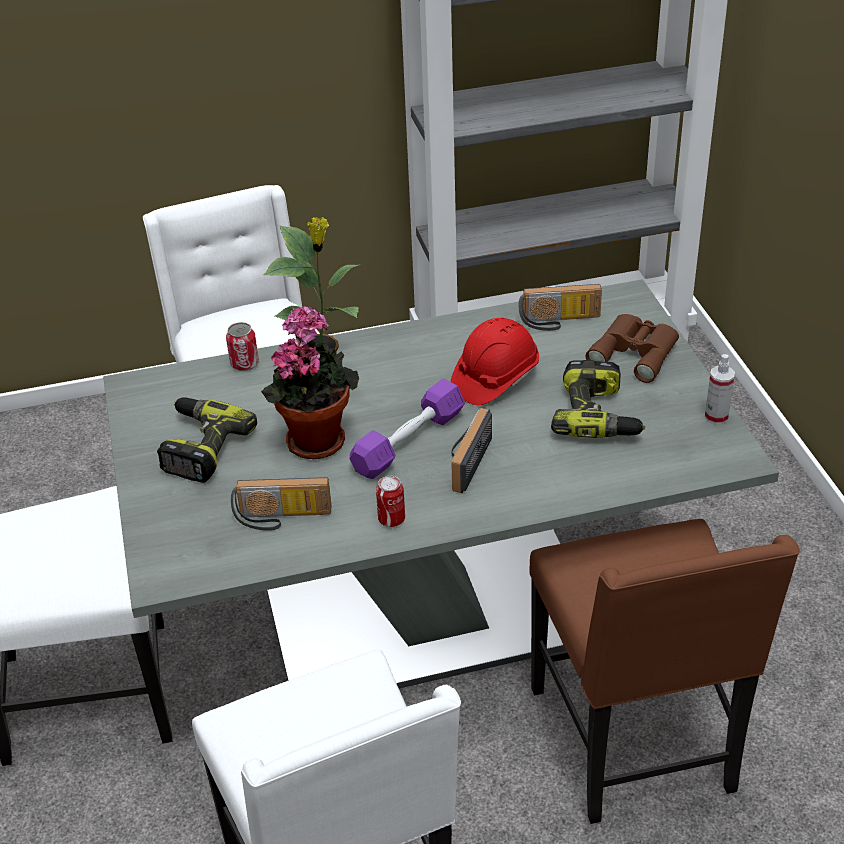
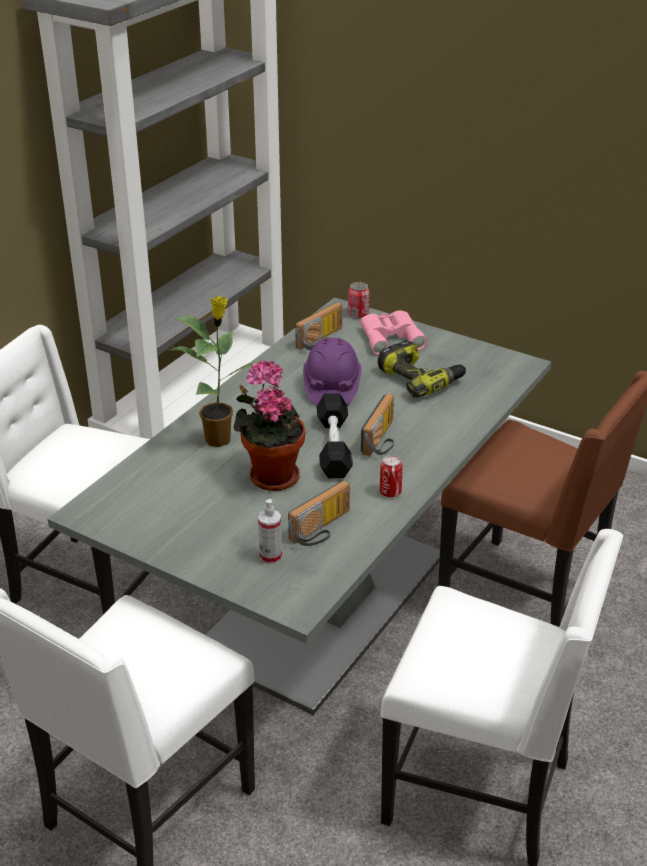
camera: 45 degrees left, 5 degrees down
(199, 447) = (199, 521): power drill -> none
(244, 364) = (149, 458): can -> can (358, 314)
(409, 441) = (334, 447): purple dumbbell -> black dumbbell
(464, 460) = (383, 439): radio -> radio turned 135 degrees counterclockwise
(494, 378) = (331, 388): red hard hat -> purple hard hat
(635, 352) = (390, 337): brown binoculars -> pink binoculars
(716, 417) = (482, 349): spray bottle -> spray bottle (270, 557)

